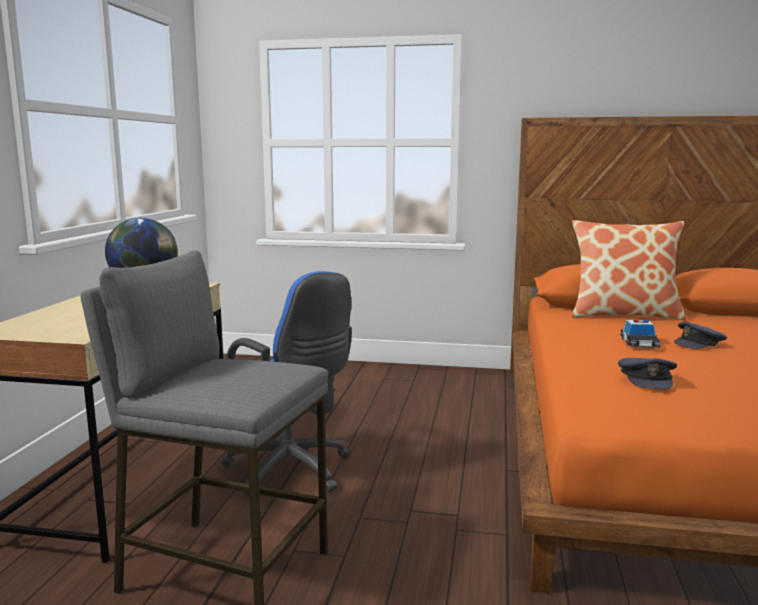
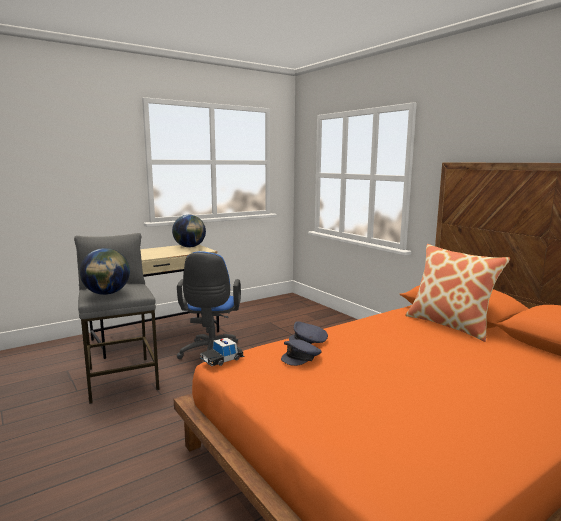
camera: 45 degrees right, 0 degrees up
(244, 383) = (107, 293): none -> globe
(639, 343) = (383, 341): toy car -> toy car (222, 359)
(699, 343) = (425, 356): grey cap -> grey cap (308, 340)

